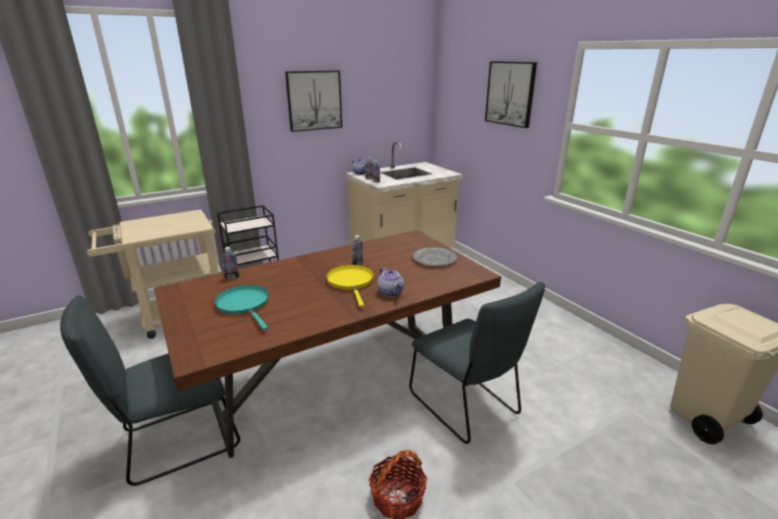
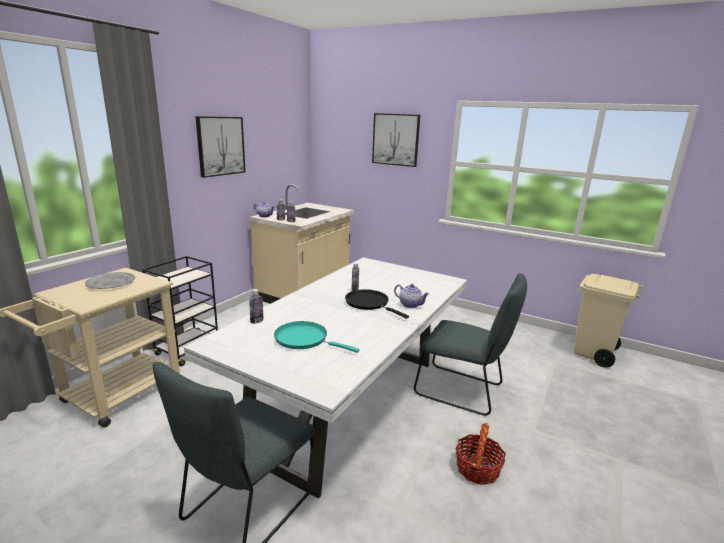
camera: 30 degrees left, 5 degrees down
(338, 380) = (349, 403): brown dining table -> white dining table
(351, 282) = (369, 303): yellow frying pan -> black frying pan
(435, 259) = (407, 276): grey plate -> grey plate (111, 283)

